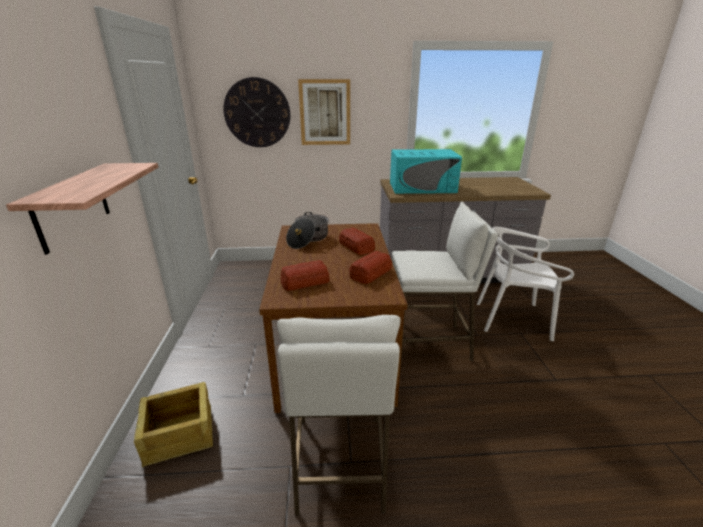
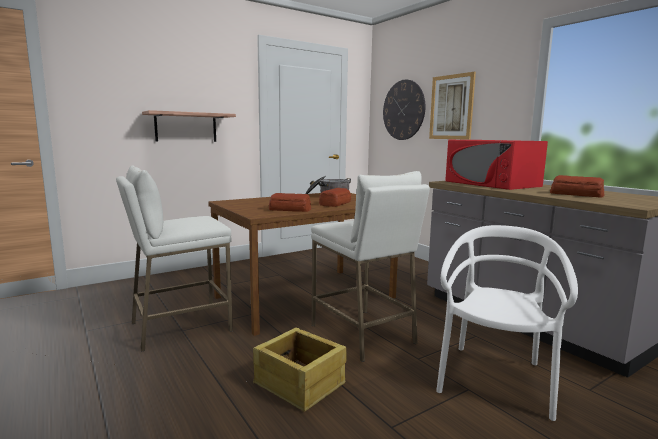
camera: 60 degrees right, 15 degrees down
(180, 435) = (180, 280): crate -> crate (299, 384)
(304, 282) = (254, 202): bread -> bread (575, 194)
(422, 187) = (491, 184): turquoise microwave -> red microwave
(513, 319) = (495, 380): white chair -> white chair turned 45 degrees clockwise

